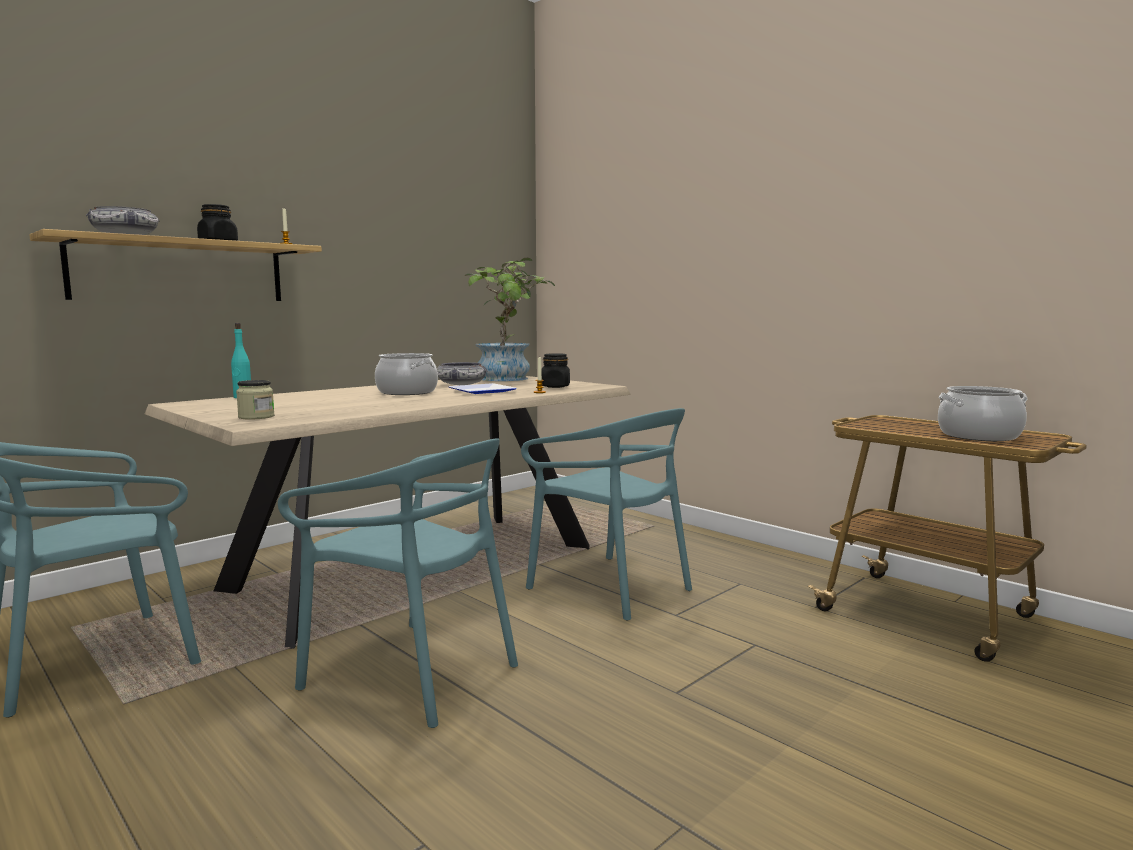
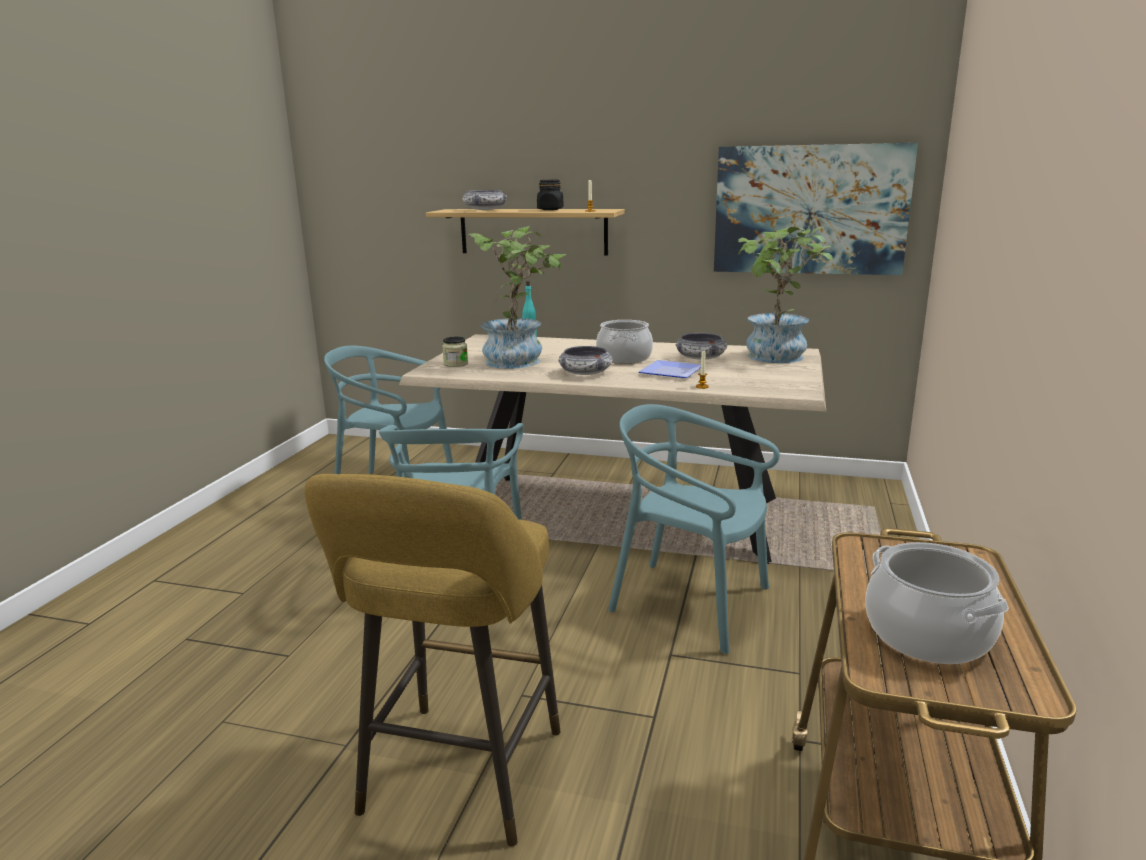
camera: 60 degrees right, 10 degrees up
(314, 405) = (520, 359): none -> potted plant
(421, 401) = (585, 373): none -> bowl
(459, 259) = (810, 210): none -> picture
(555, 386) = (754, 382): black jar -> none
(610, 587) = (690, 603): turquoise chair -> turquoise chair turned 105 degrees clockwise
(789, 759) = (458, 779): none -> yellow stool

